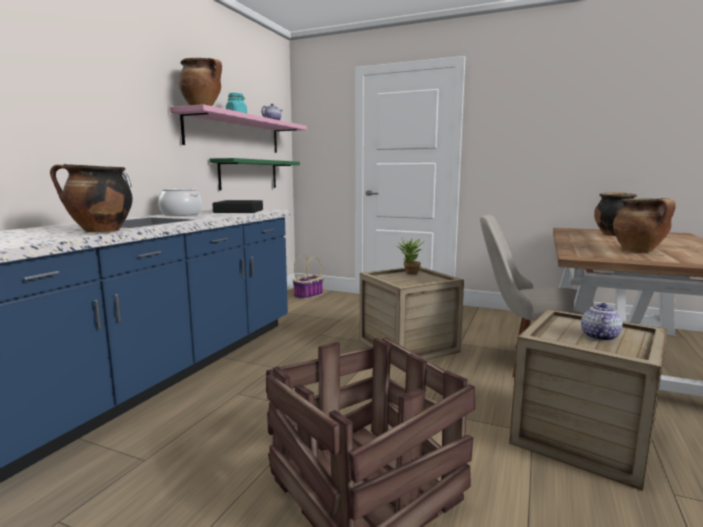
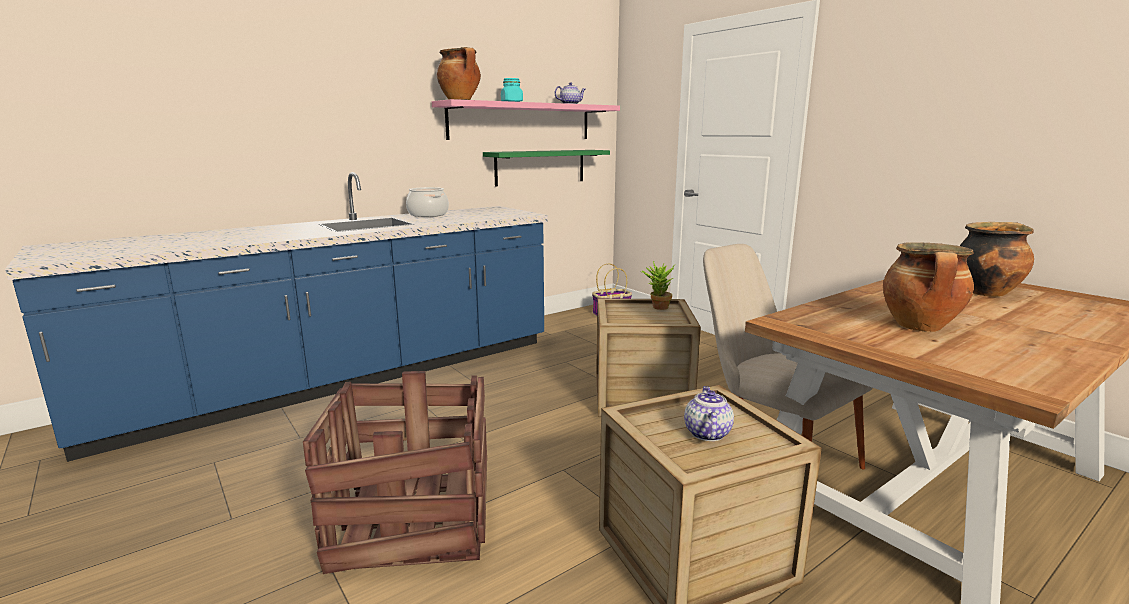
camera: 30 degrees right, 5 degrees up
(99, 231) = (302, 234): cooking pot -> none
(239, 211) = (491, 213): black tray -> none
(599, 336) = (706, 433): teapot -> teapot turned 45 degrees counterclockwise

